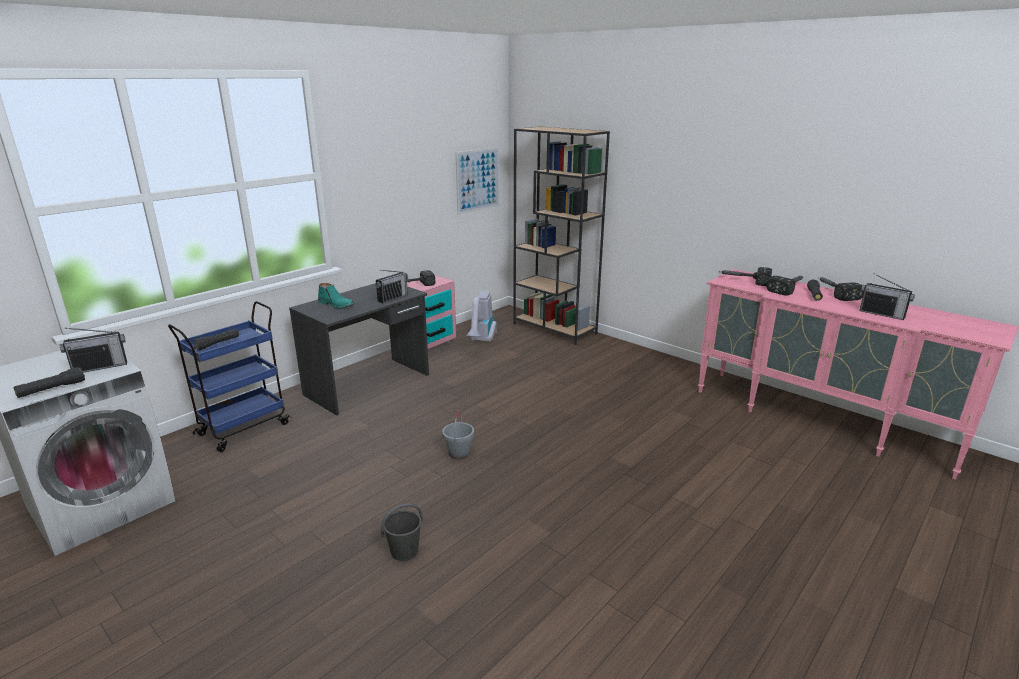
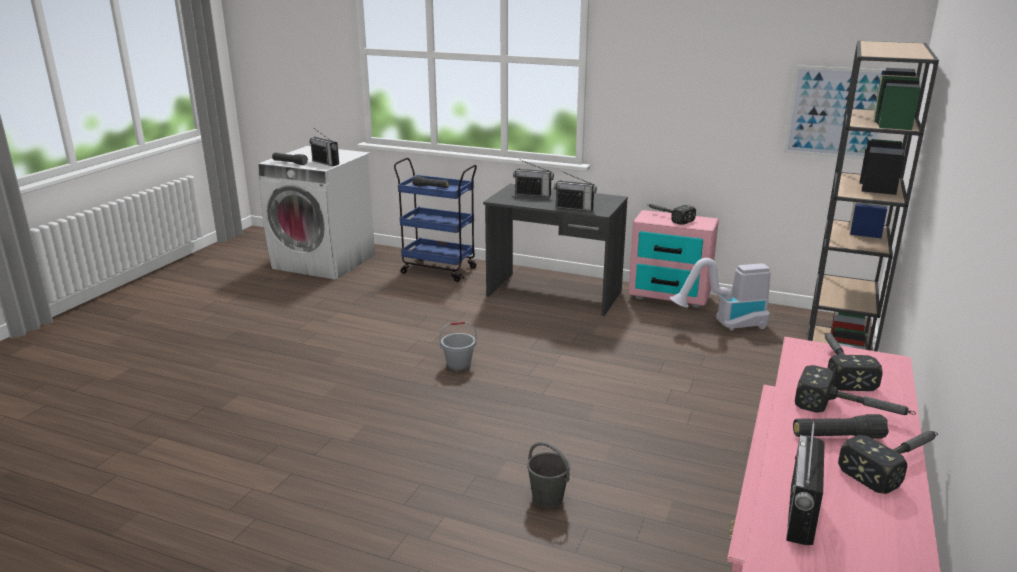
camera: 70 degrees right, 0 degrees up
(337, 304) = (533, 194): turquoise boot -> radio
(404, 551) = (301, 375): grey bucket -> grey bucket (547, 498)

